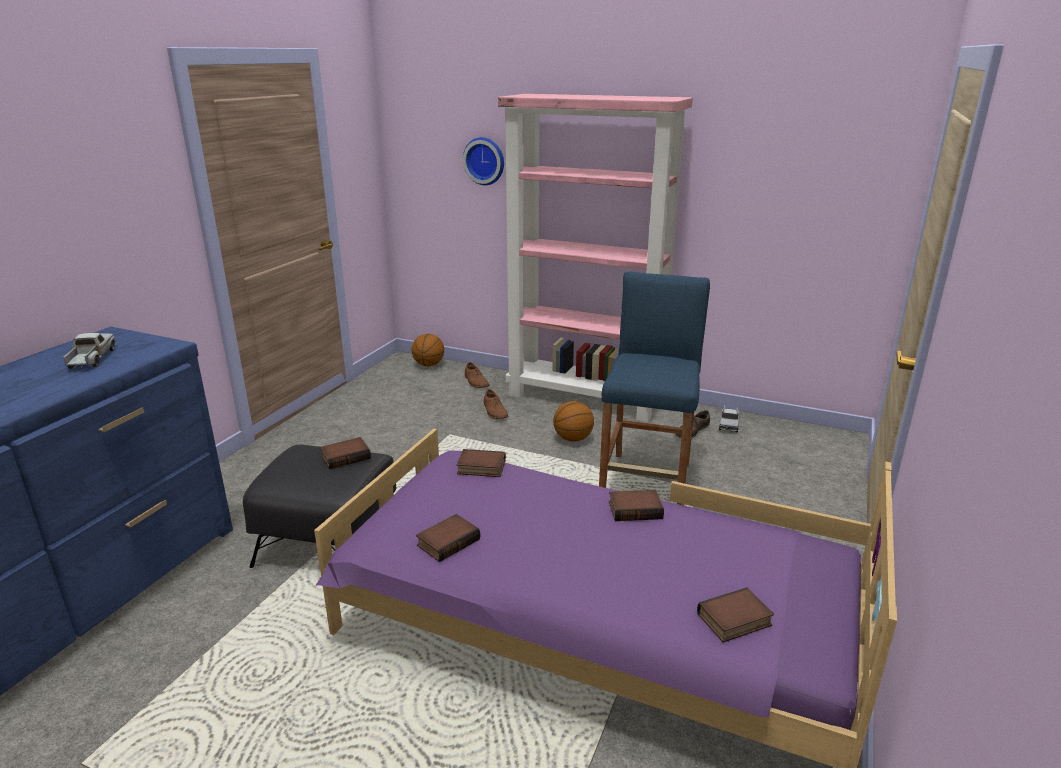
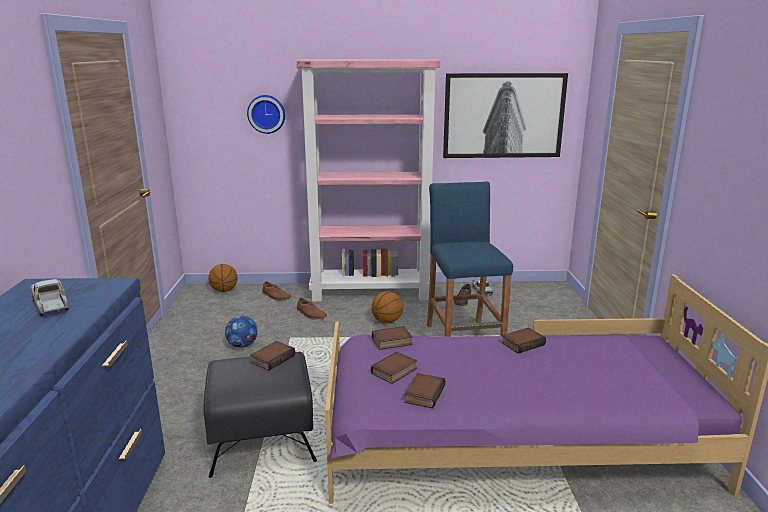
camera: 25 degrees left, 5 degrees down
(395, 432) = (242, 345): none -> football
(734, 621) = (646, 390): book -> book (394, 372)
(790, 183) = (503, 115): none -> picture

